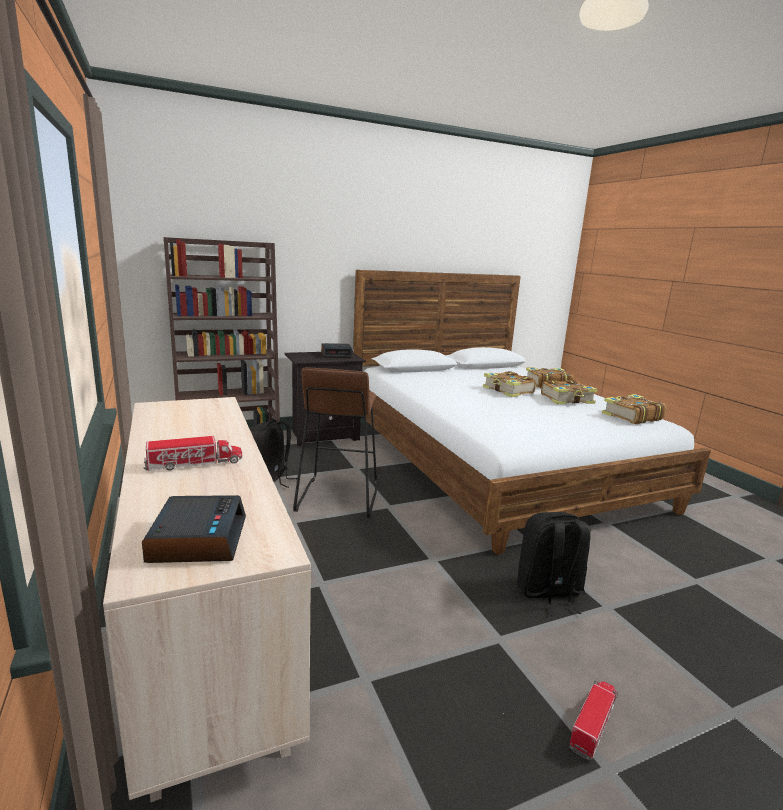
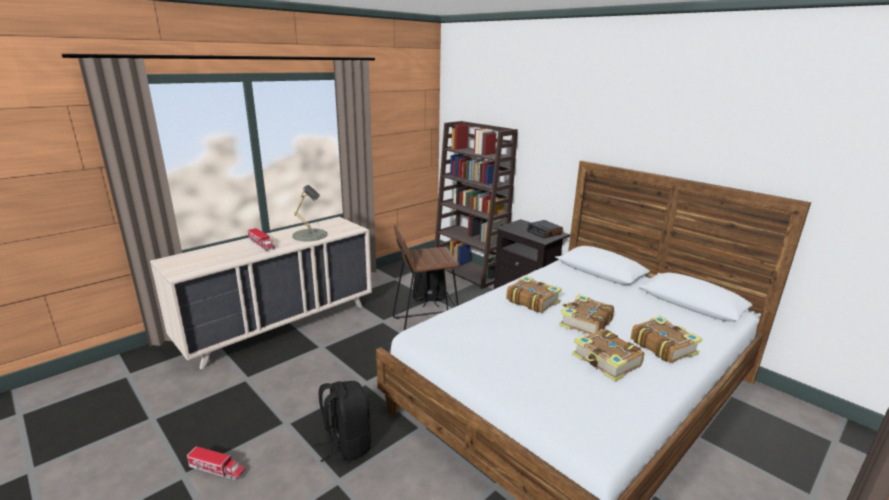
camera: 70 degrees right, 5 degrees up
(197, 539) = (190, 261): alarm clock -> none
(200, 427) = (310, 235): none -> grey table lamp
(631, 417) = (587, 410): book -> book (532, 301)

